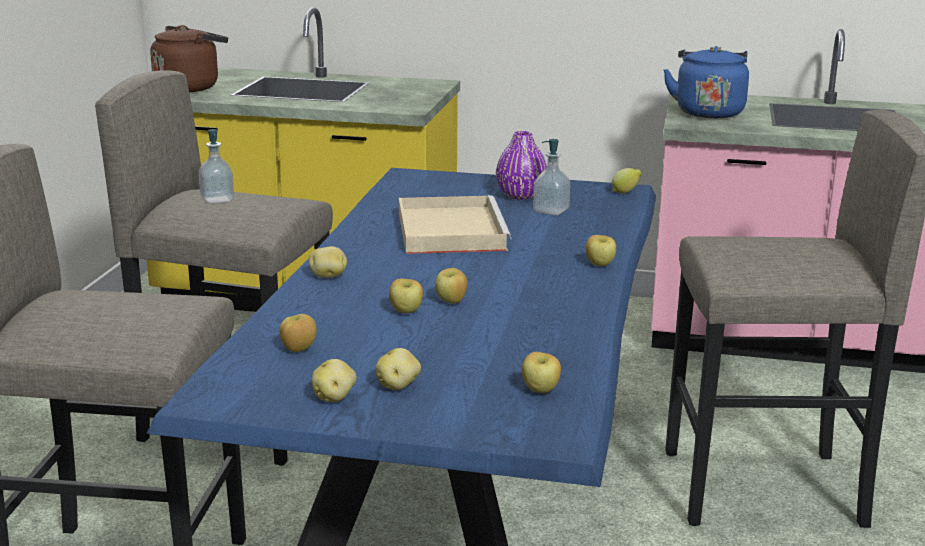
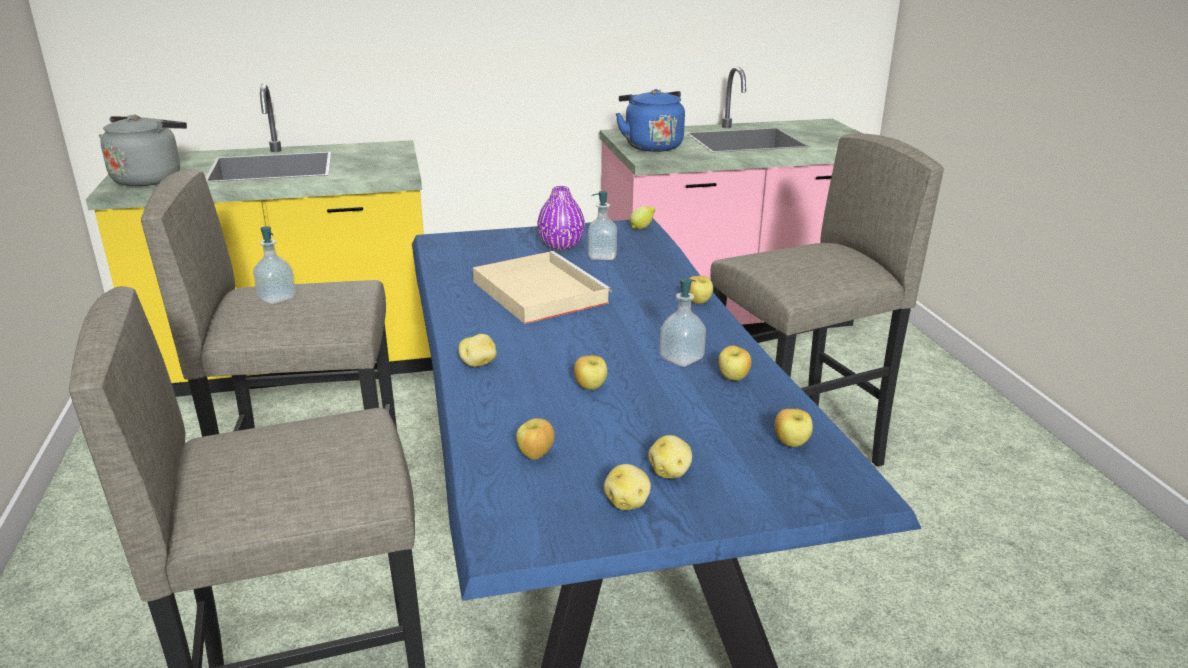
camera: 25 degrees left, 5 degrees up
(190, 87) = (150, 178): brown kettle -> grey kettle
(451, 301) = (618, 366): apple -> apple (733, 378)
(521, 306) = (681, 358): none -> soap dispenser

